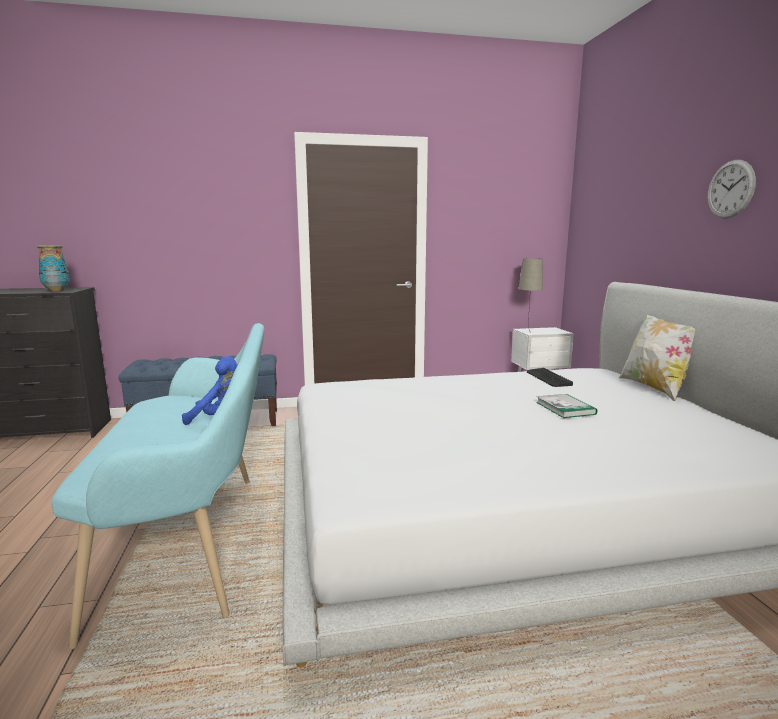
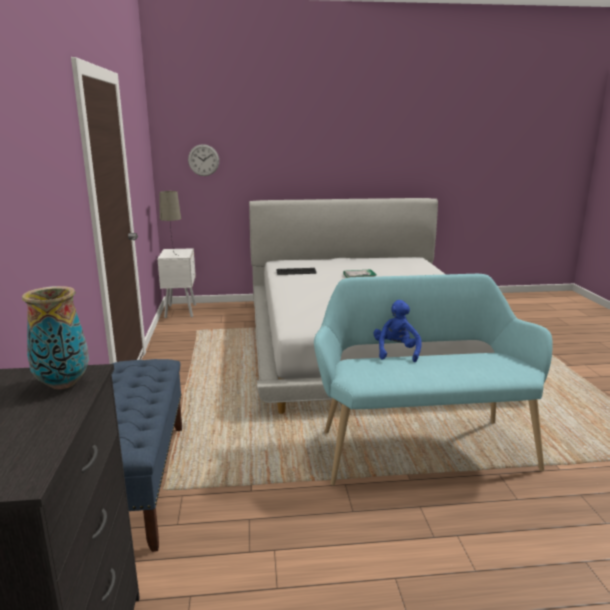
camera: 85 degrees left, 5 degrees up
(655, 388) = (322, 258): pillow -> none
(730, 189) = (320, 141): wall clock -> wall clock (203, 160)

